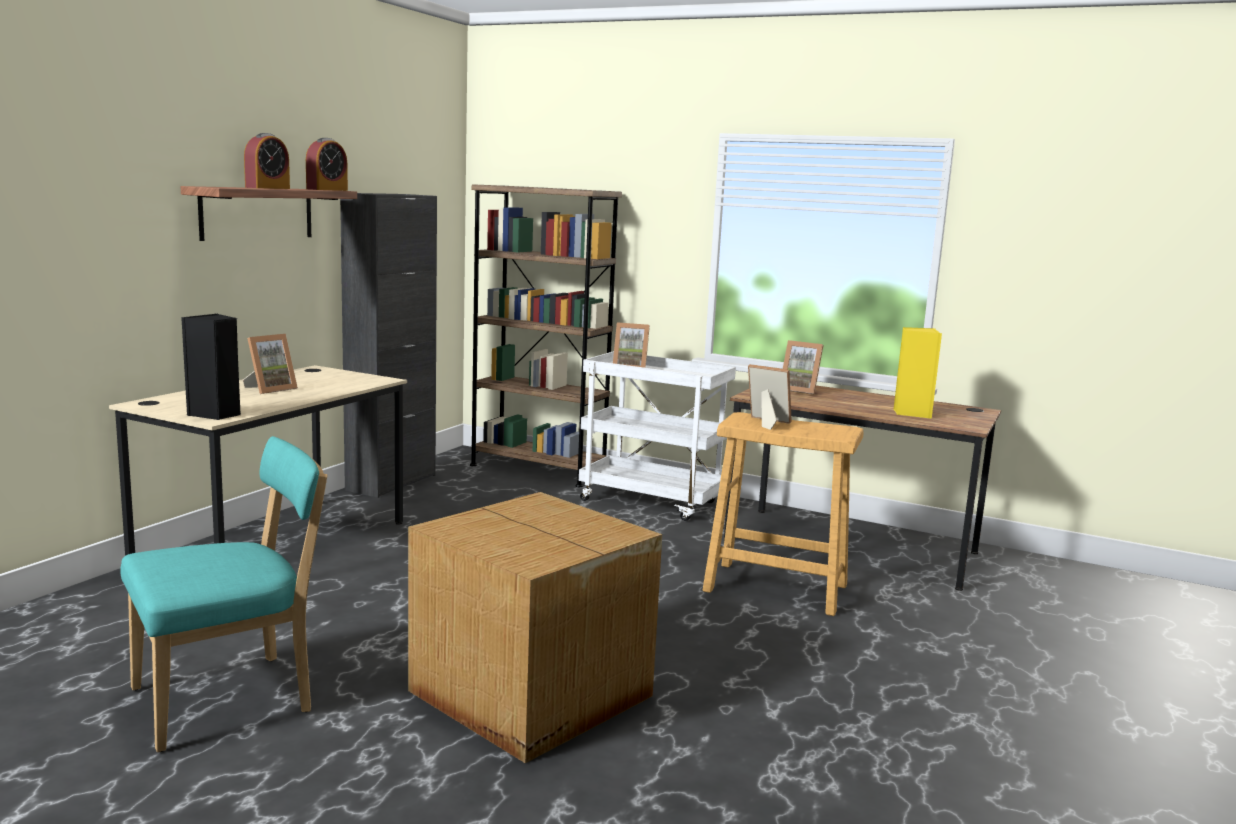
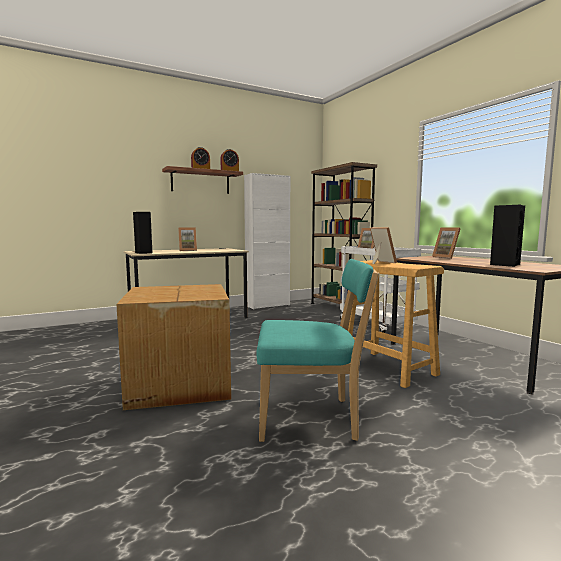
camera: 35 degrees right, 5 degrees down
(231, 699) = (79, 359): turquoise chair -> turquoise chair (312, 419)
(391, 482) = (267, 305): black cabinet -> white cabinet
(912, 413) = (504, 265): yellow speaker -> black speaker

